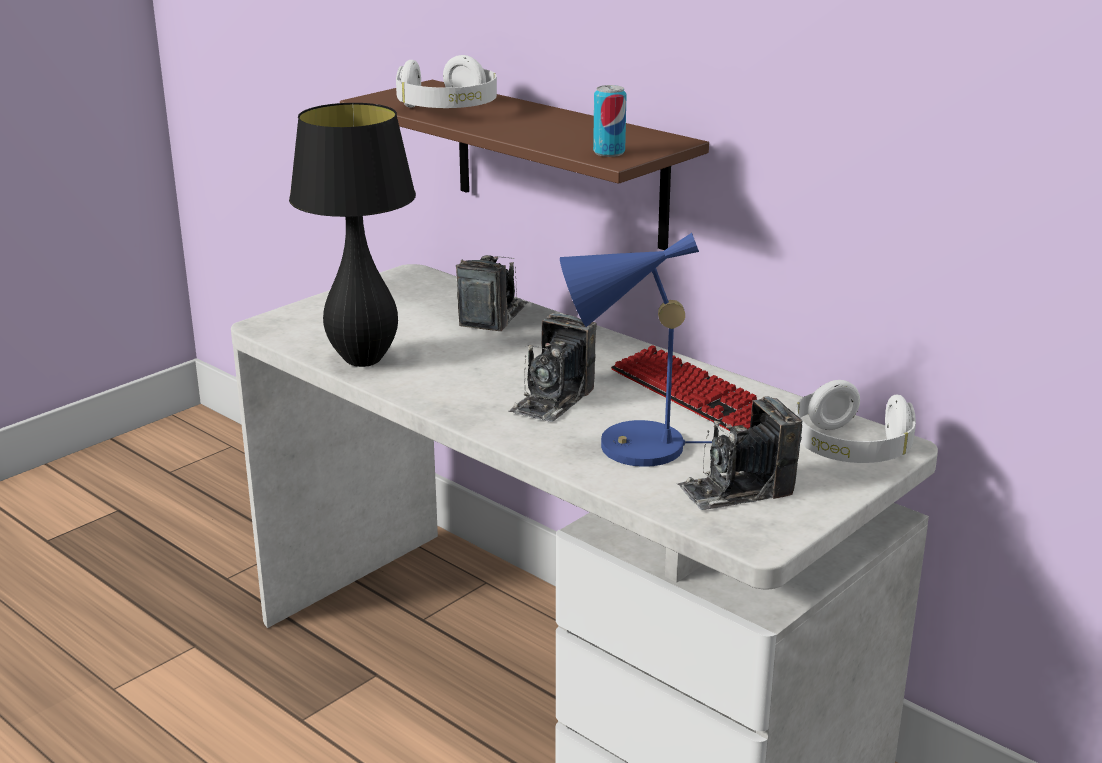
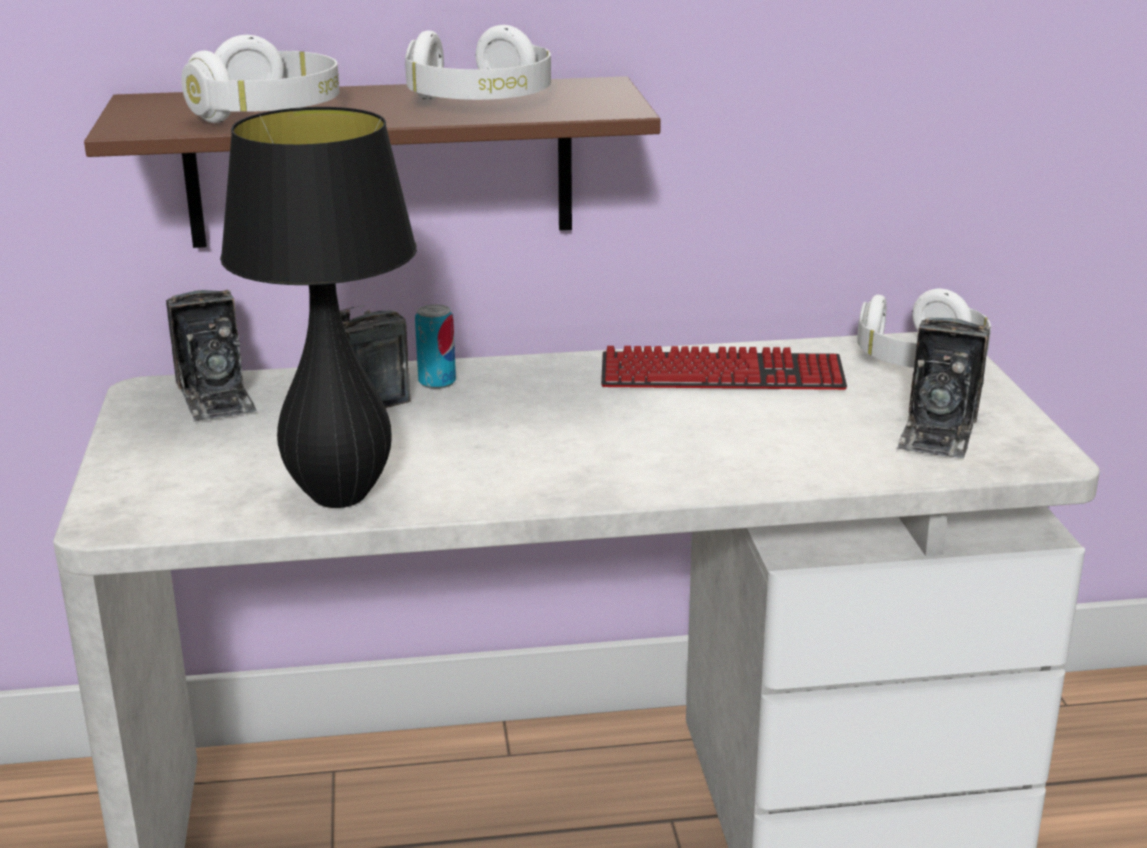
camera: 50 degrees left, 0 degrees up
(552, 400) = (623, 437): camera -> camera (216, 396)
(562, 133) = (481, 103): none -> white headphones
(609, 153) = (592, 106): can -> can (437, 382)
(628, 448) = (787, 443): blue table lamp -> none

